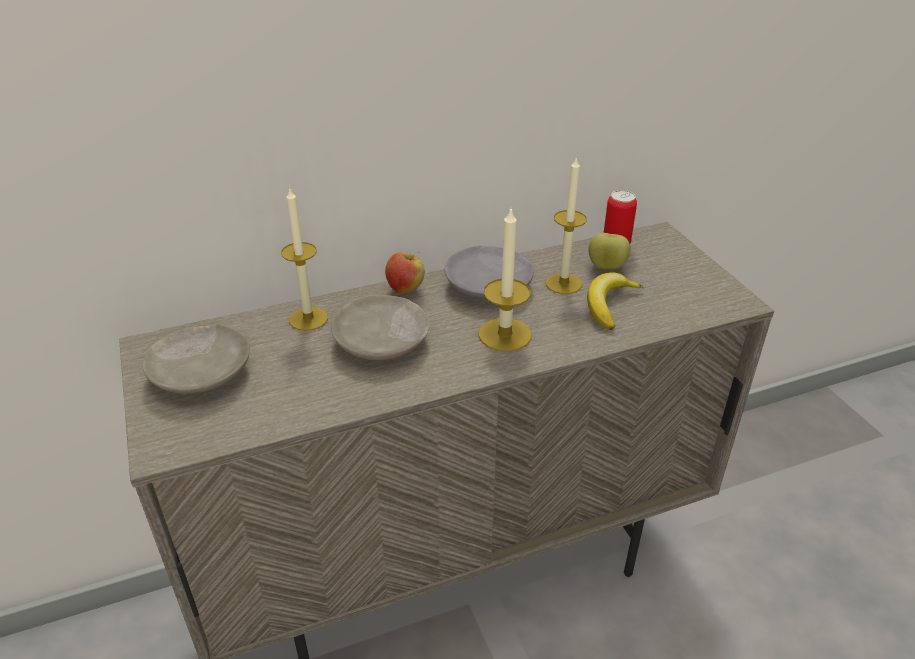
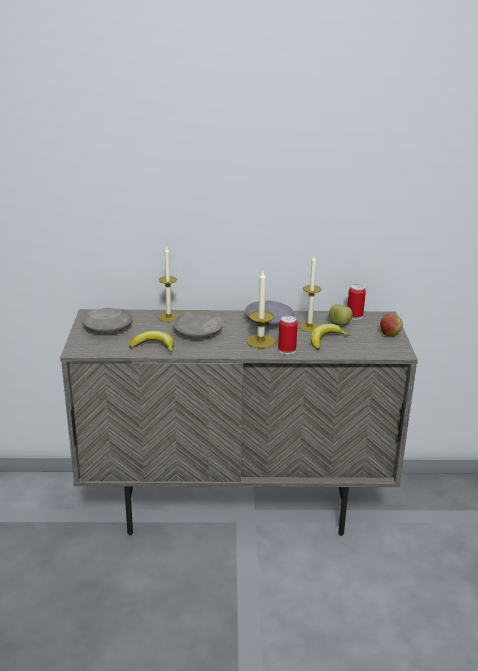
camera: 20 degrees right, 10 degrees down
(317, 397) = (154, 346): none -> banana
(406, 289) = (224, 315): apple -> apple (390, 335)
(562, 344) = (287, 350): none -> can

